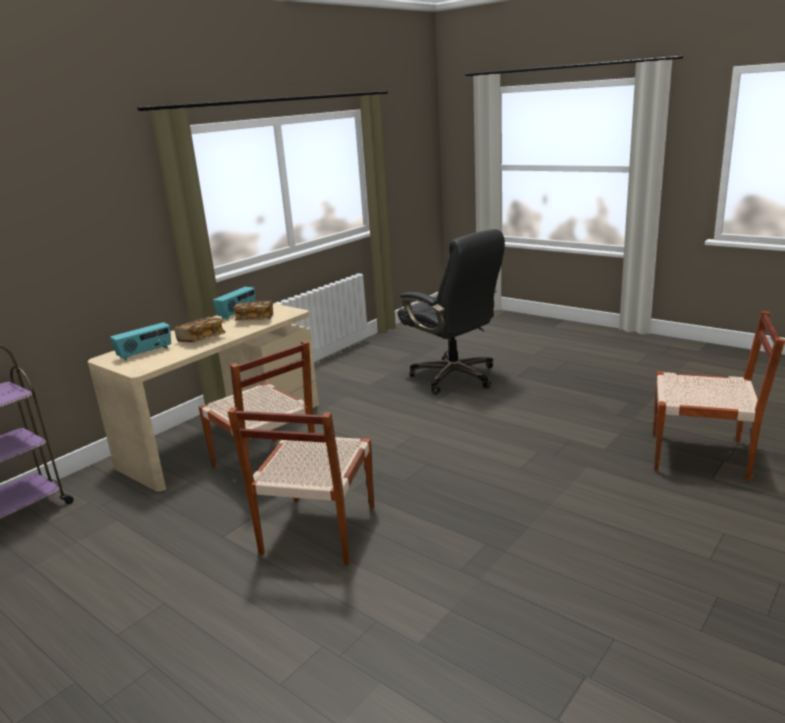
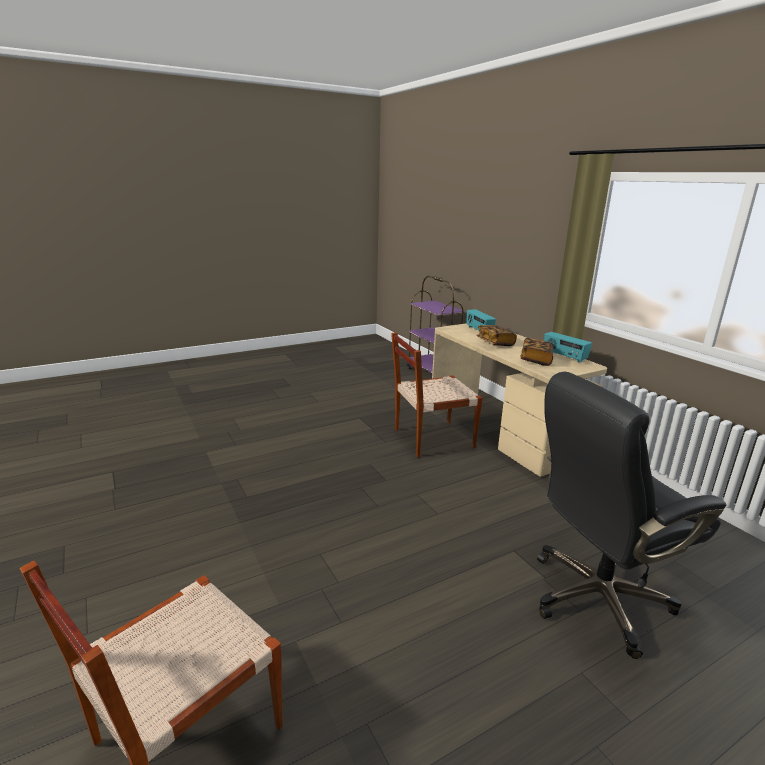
camera: 110 degrees right, 0 degrees up
(317, 533) = (331, 443): chair -> none

